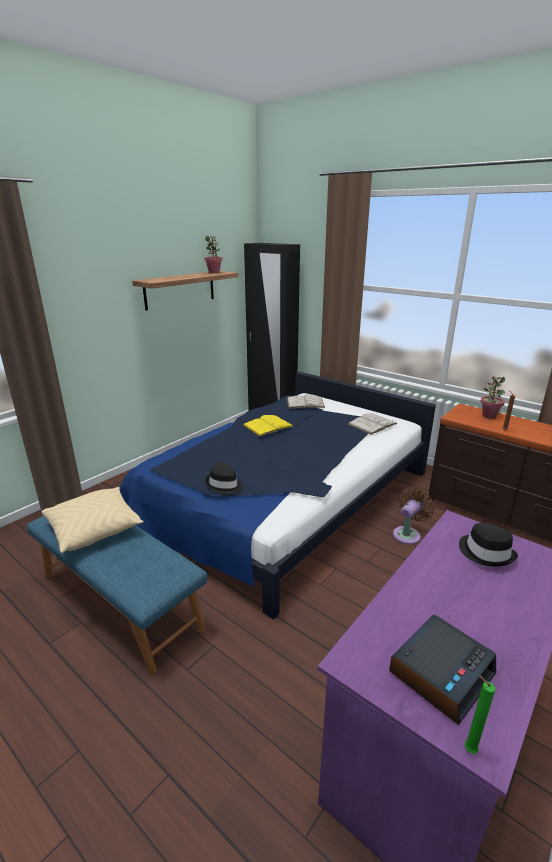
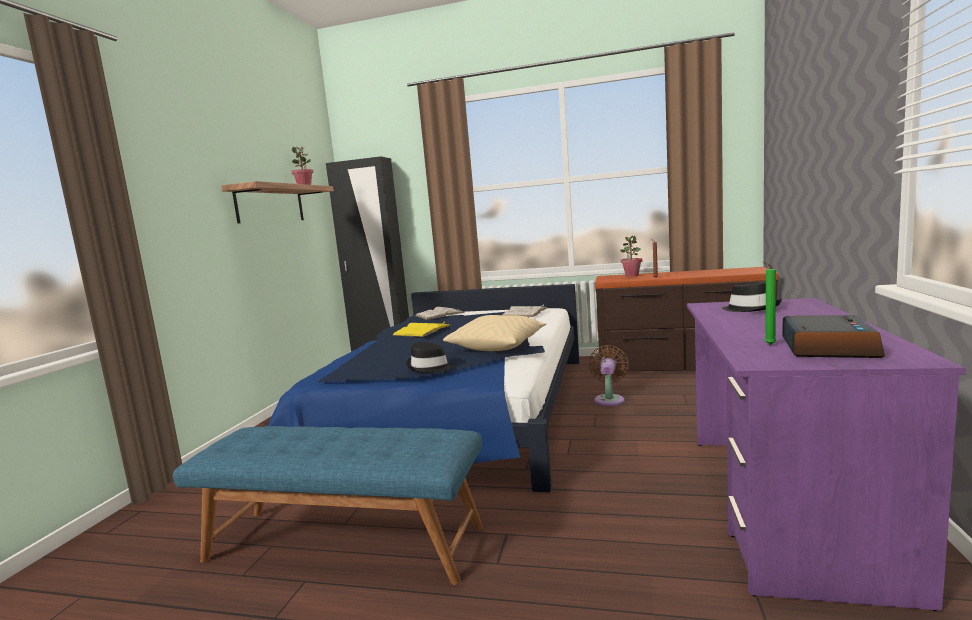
camera: 25 degrees left, 15 degrees down
(94, 529) = (294, 441): beige pillow -> beige pillow (497, 346)
(468, 749) = (909, 362): green candle -> green candle (768, 345)

